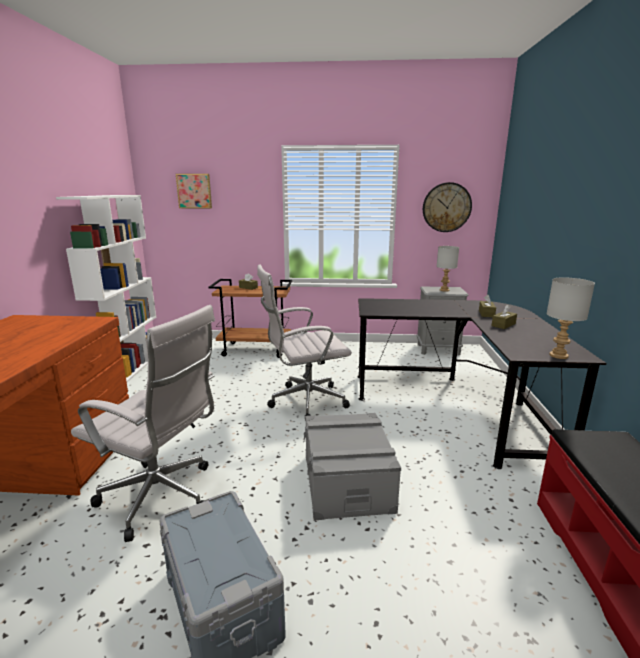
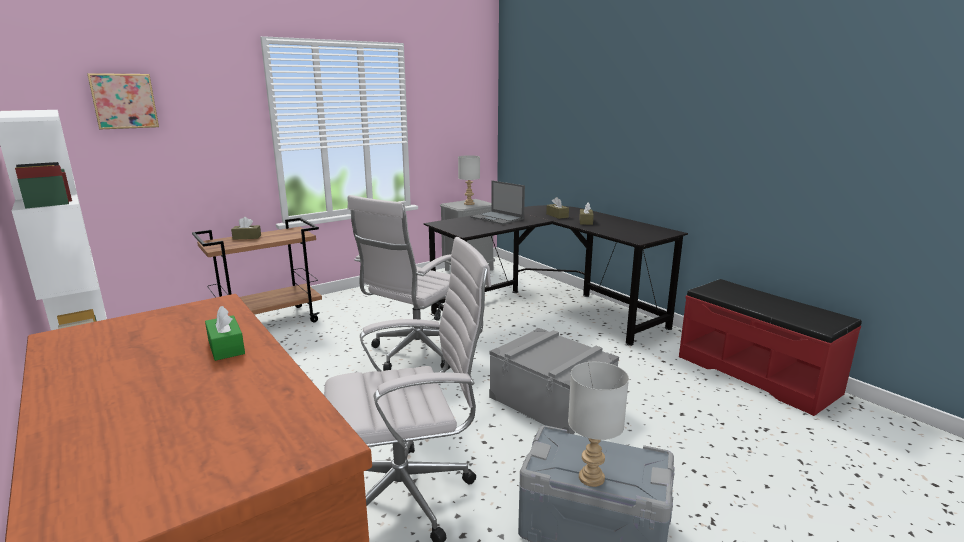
camera: 40 degrees left, 0 degrees up
(37, 345) = (226, 347): none -> green tissue box
(424, 305) = (497, 218): none -> laptop
(446, 207) = (455, 114): wall clock -> none
(558, 356) = (658, 235): grey table lamp -> grey table lamp (591, 478)

